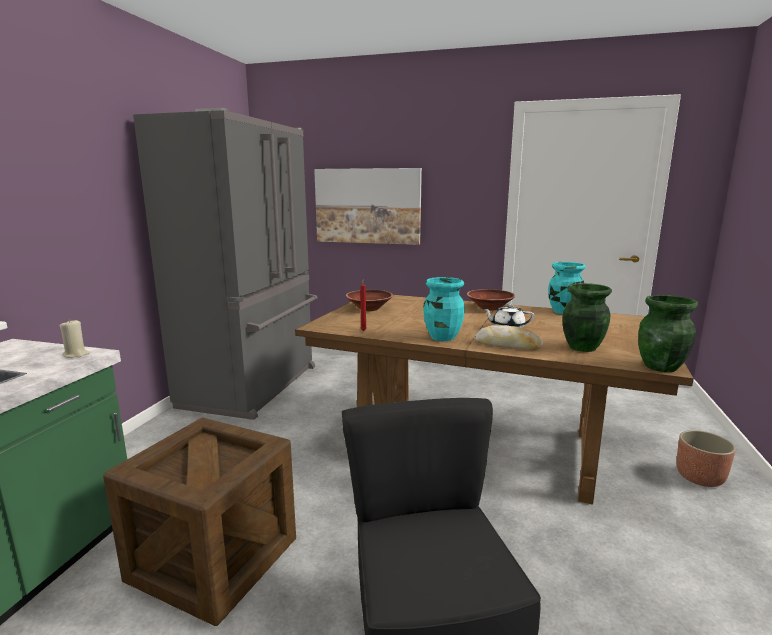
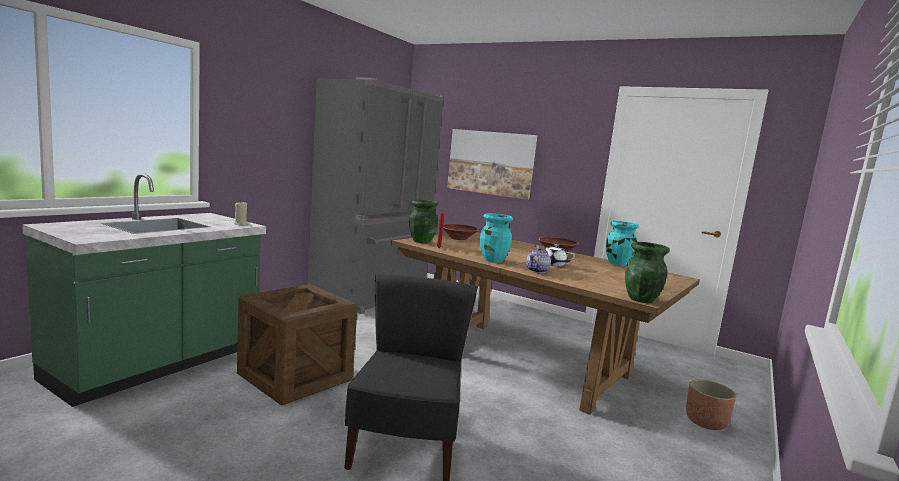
camera: 15 degrees right, 5 degrees down
(508, 345) = (537, 271): bread -> teapot
(581, 347) = (595, 281): green vase -> green vase (421, 241)

